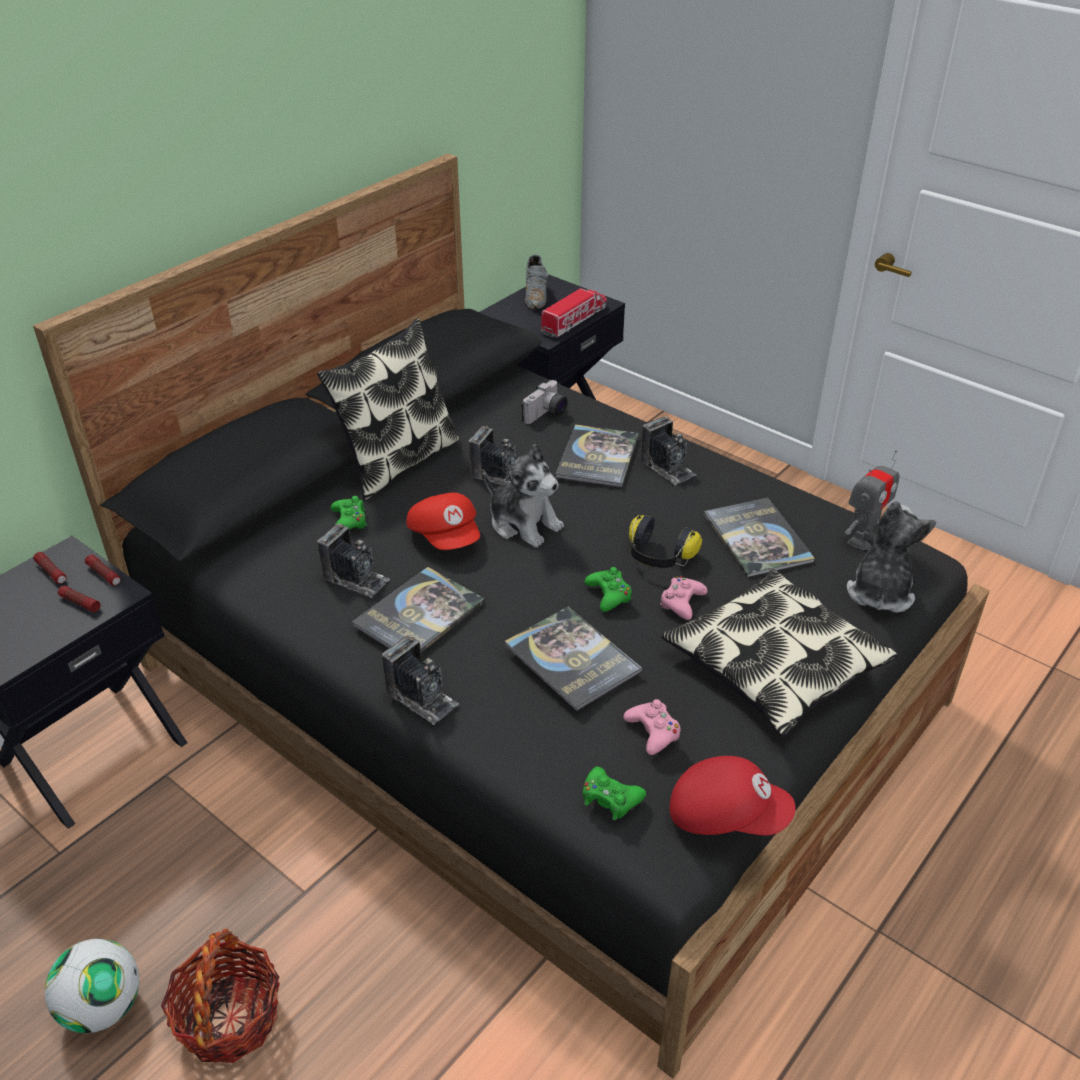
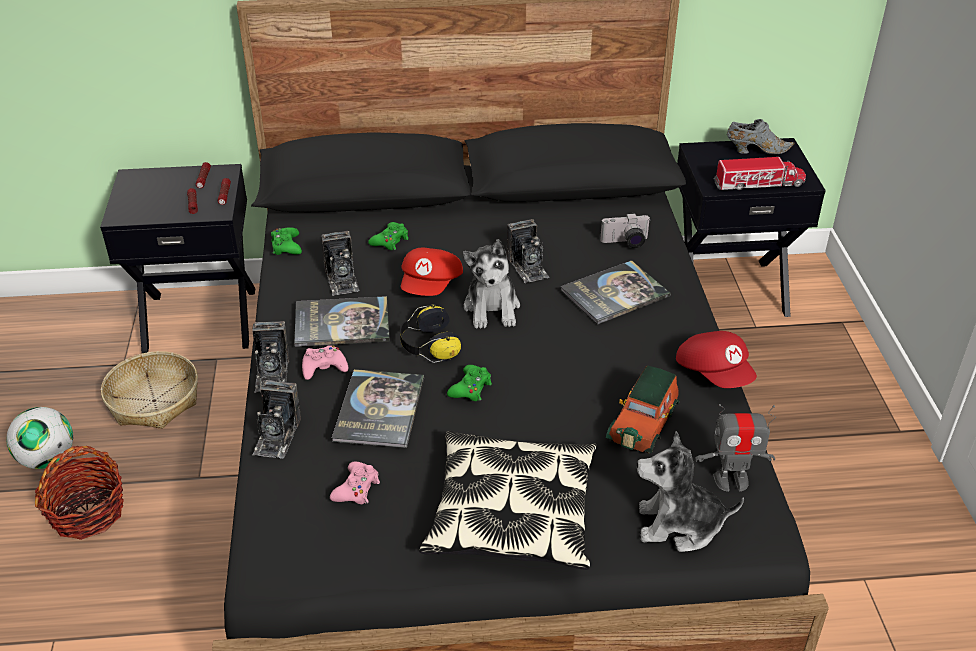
camera: 45 degrees right, 0 degrees up
(151, 860) = (154, 401): none -> basket
(397, 461) = (475, 219): pillow -> none
(536, 296) = (755, 150): grey shoe -> grey shoe turned 135 degrees counterclockwise
(610, 798) = (276, 507): green game controller -> green game controller (286, 246)
(658, 556) = (549, 387): headphones -> headphones (428, 345)
(667, 468) = (656, 331): camera -> camera (277, 436)
(681, 602) = (516, 428): pink game controller -> pink game controller (324, 367)
(726, 814) = (326, 573): red cap -> red cap (715, 373)
(757, 538) = (644, 423): book -> toy car
(879, 592) = (679, 525): plush toy -> plush toy turned 150 degrees counterclockwise

